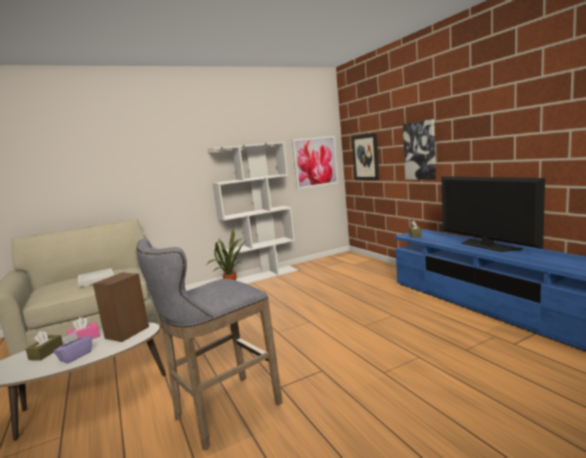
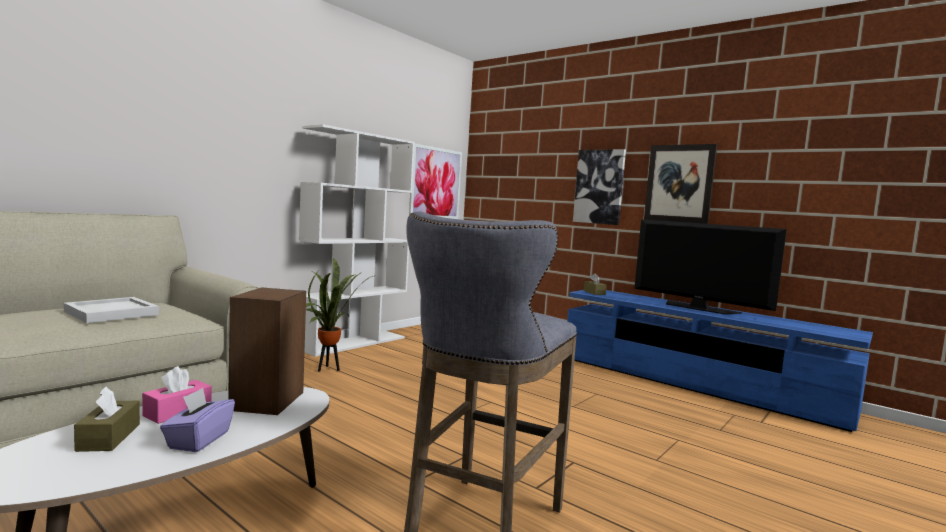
camera: 25 degrees left, 5 degrees down
(365, 157) = (508, 188): picture -> picture (679, 183)

